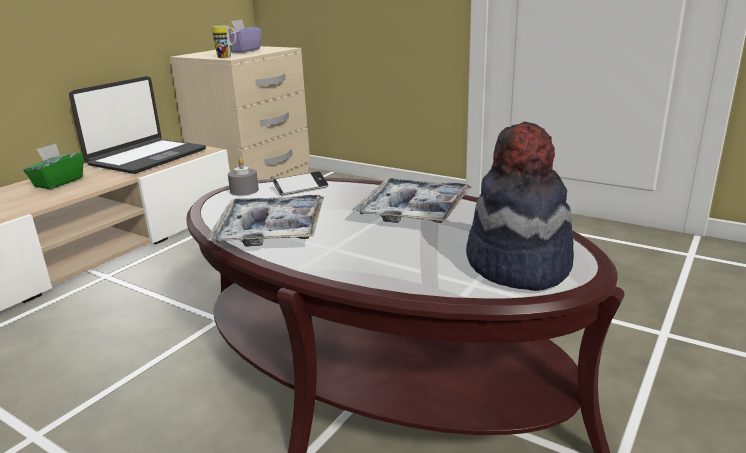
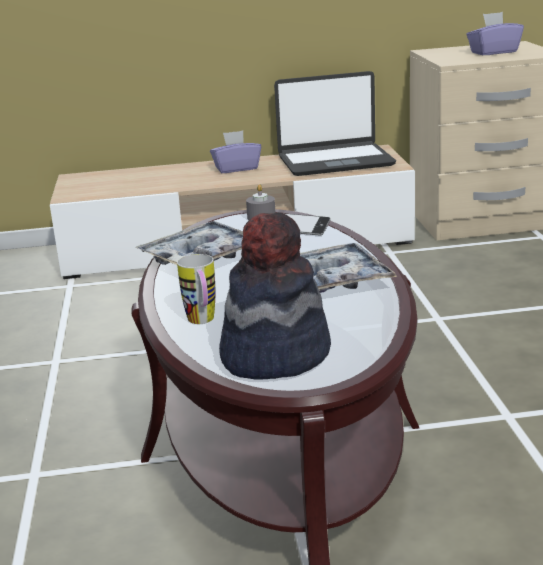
camera: 50 degrees right, 0 degrees up
(58, 182) = (236, 168): green tissue box -> purple tissue box
(228, 57) = (449, 61): mug -> mug (202, 322)

